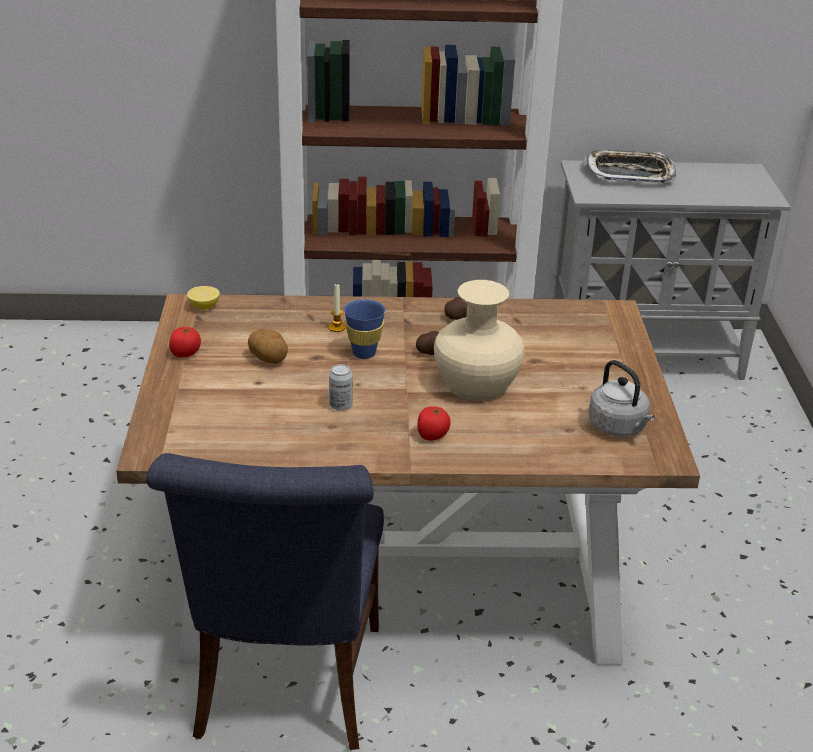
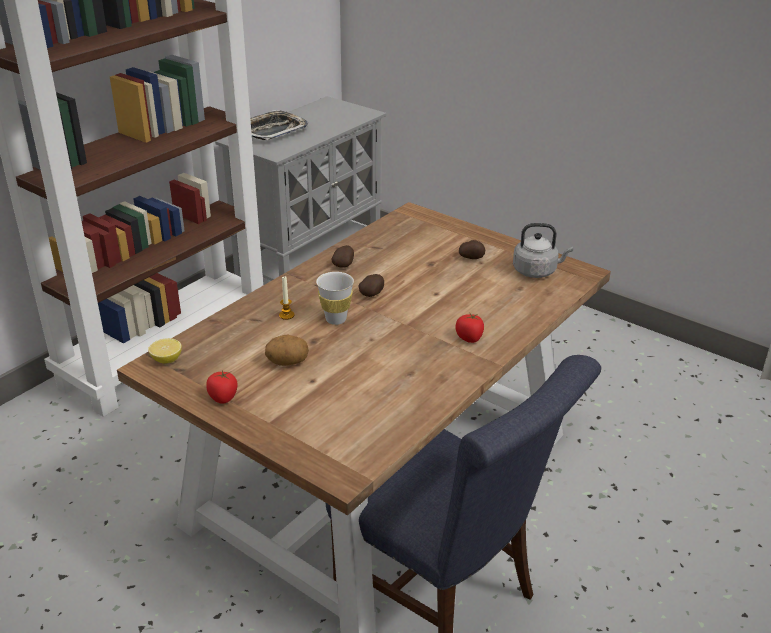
camera: 50 degrees left, 0 degrees up
(340, 405) = (389, 358): can -> none
(364, 353) = (336, 319): blue cup -> white cup
(476, 383) = (430, 295): beige vase -> none
(582, 378) = (471, 258): none -> potato

